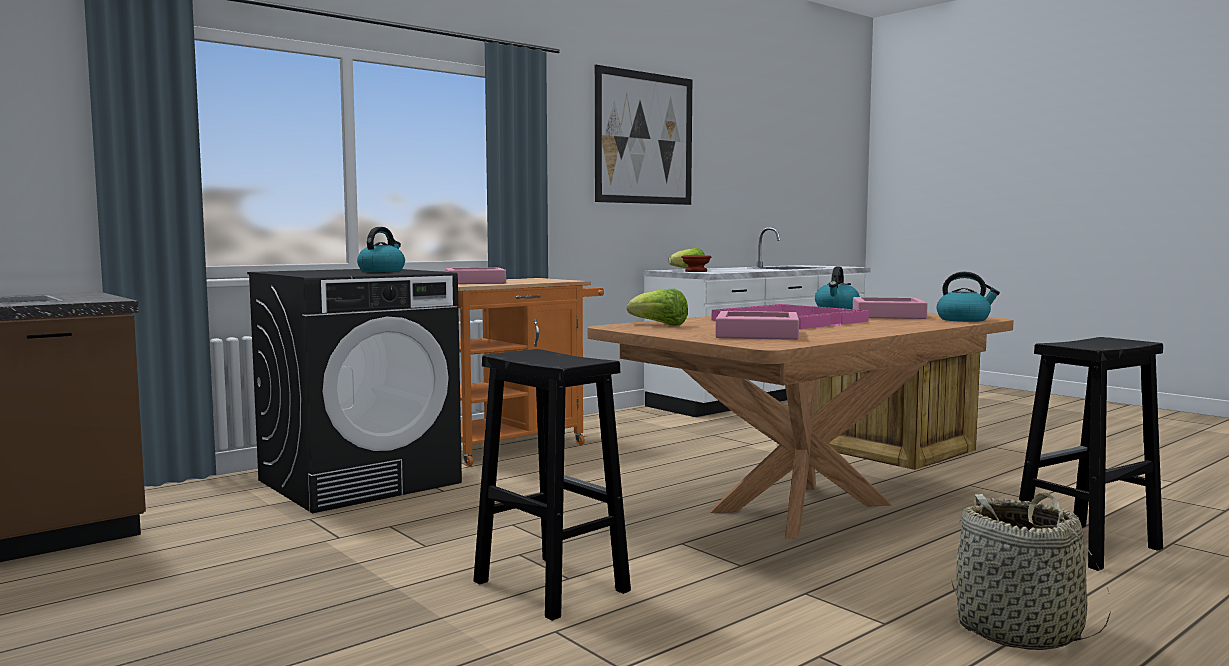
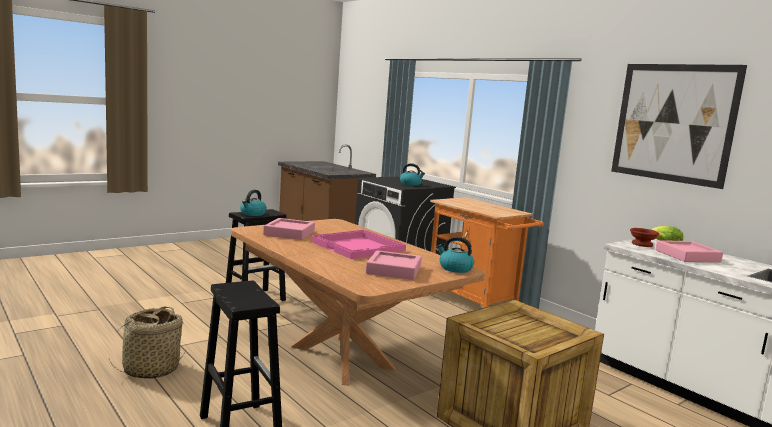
camera: 90 degrees right, 5 degrees up
(475, 282) = (468, 202): pink tray -> pink tray (687, 256)
(659, 325) = (339, 226): lettuce -> none
(964, 319) = (357, 281): kettle -> kettle (253, 214)

